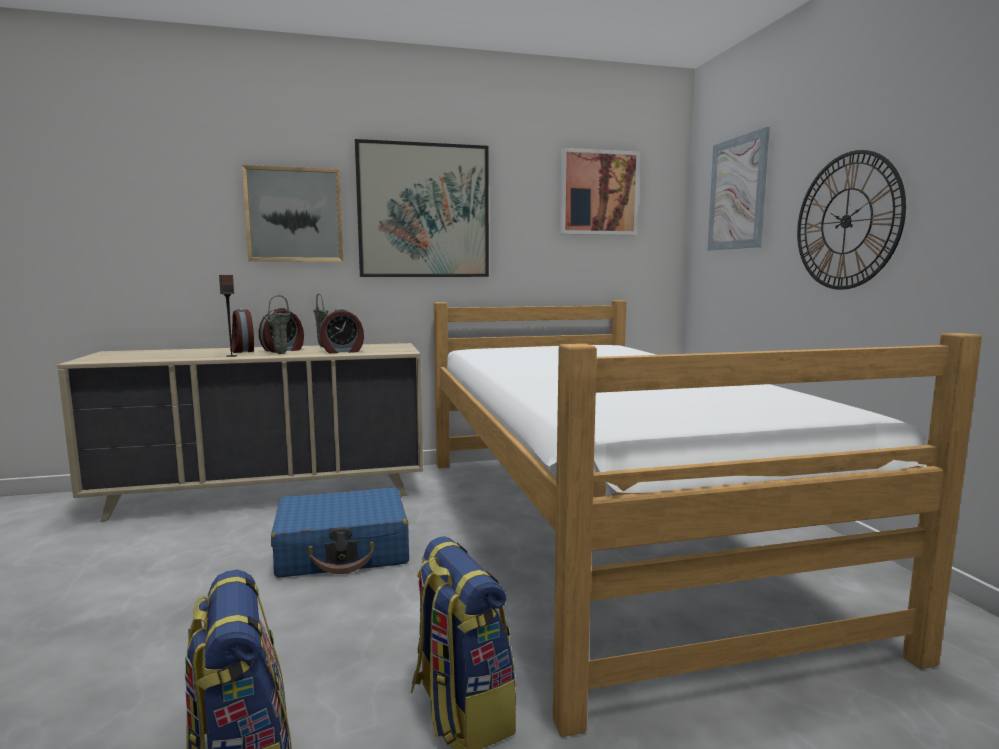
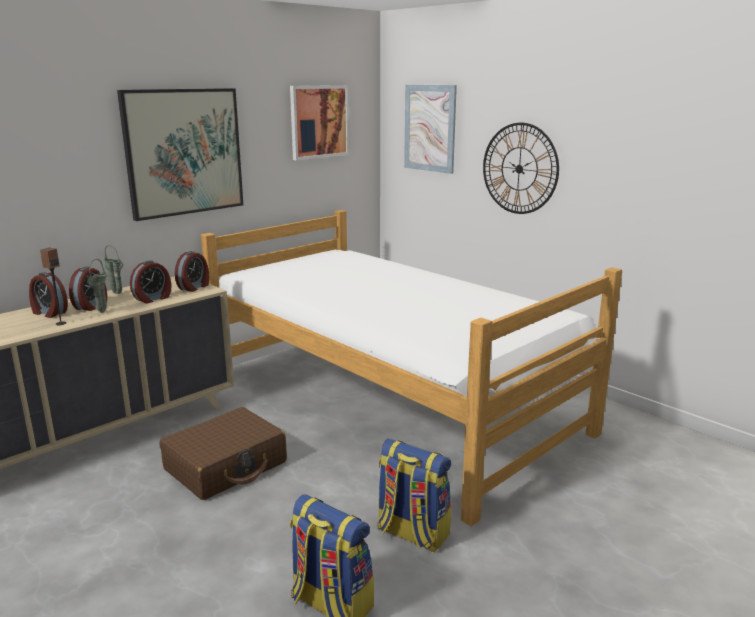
camera: 30 degrees left, 10 degrees up
(294, 215) = (66, 168): picture -> none
(343, 550) = (226, 466): blue suitcase -> brown suitcase
(396, 349) = (194, 287): none -> alarm clock

